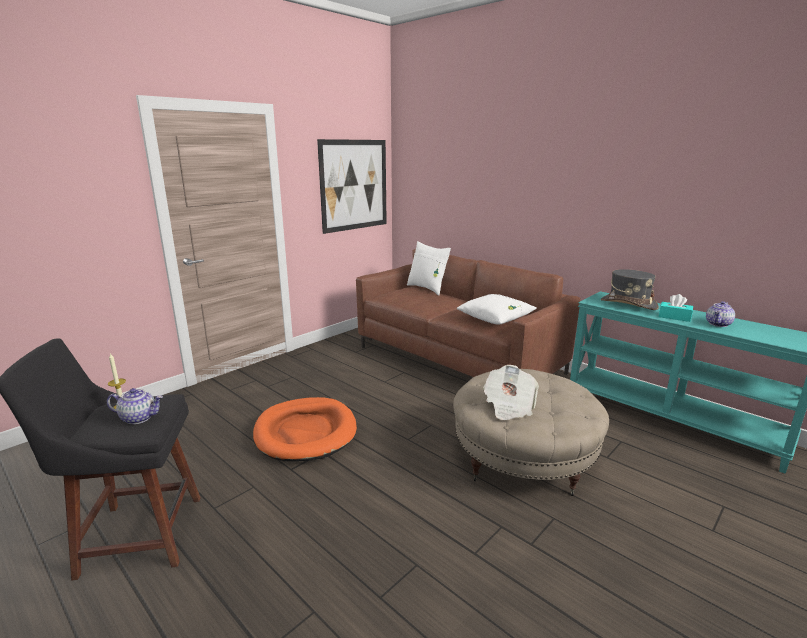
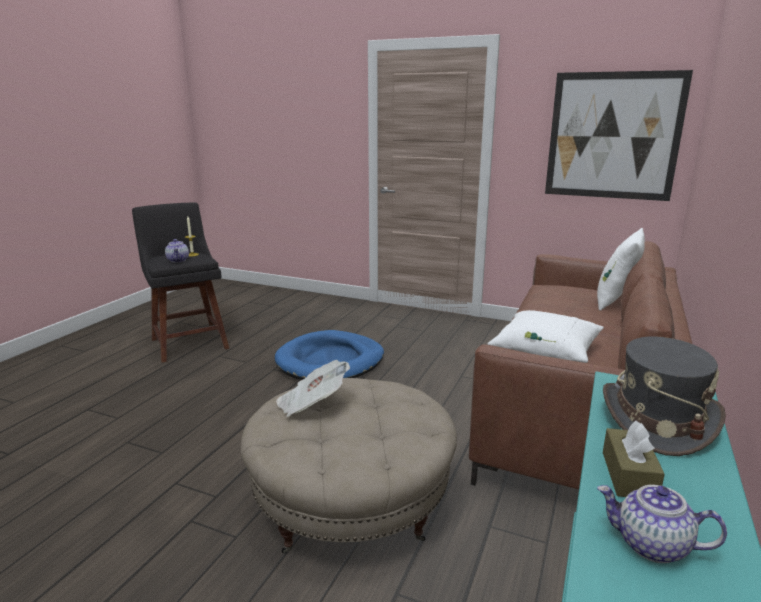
camera: 70 degrees right, 0 degrees up
(305, 432) = (330, 361): orange dog bed -> blue dog bed
(674, 317) = (628, 475): turquoise tissue box -> brown tissue box

